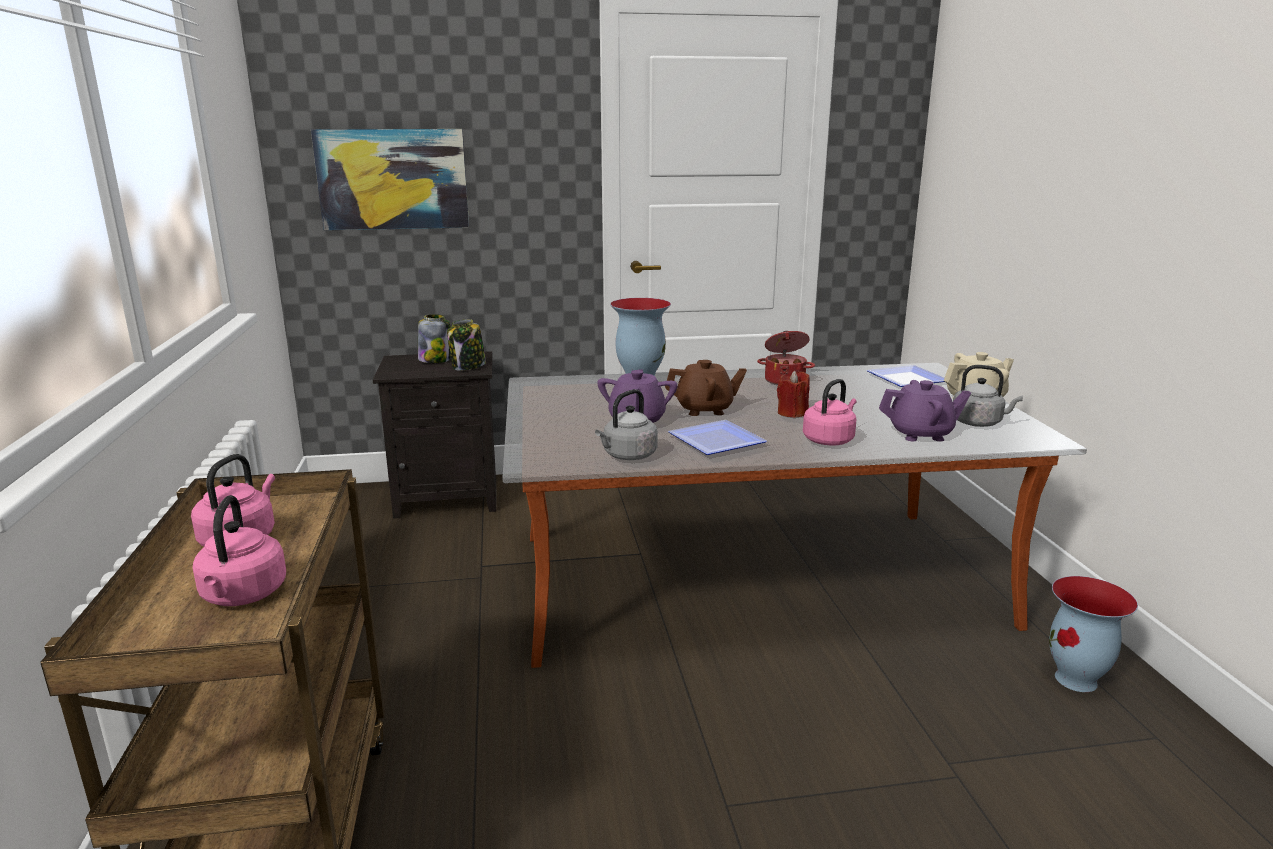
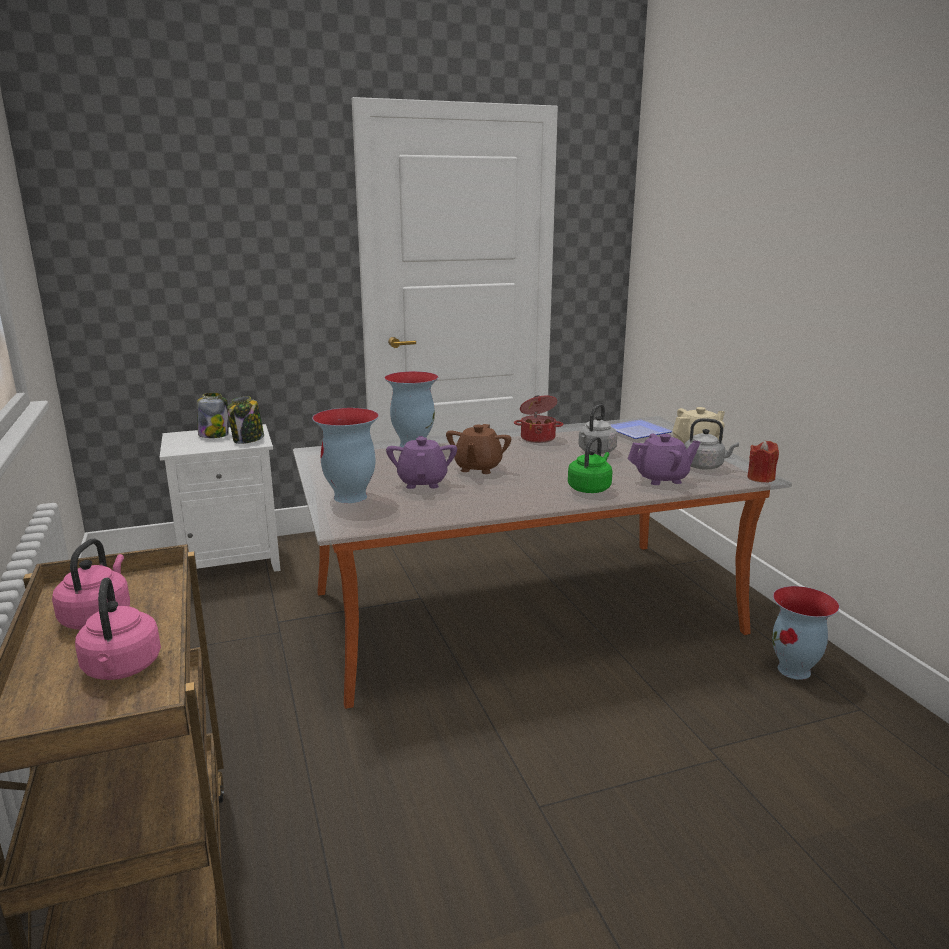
camera: 10 degrees left, 0 degrees up
(393, 179) = (165, 268): picture -> none
(449, 497) = (232, 561): black nightstand -> white nightstand
(553, 433) = (350, 497): none -> vase
(627, 456) = (424, 513): grey kettle -> grey kettle (595, 451)
(705, 409) = (478, 468): brown teapot -> brown teapot turned 120 degrees clockwise
(717, 440) = (496, 494): plate -> none
(792, 413) = (552, 466): red candle -> red candle (761, 478)
(829, 440) = (590, 488): pink kettle -> green kettle

